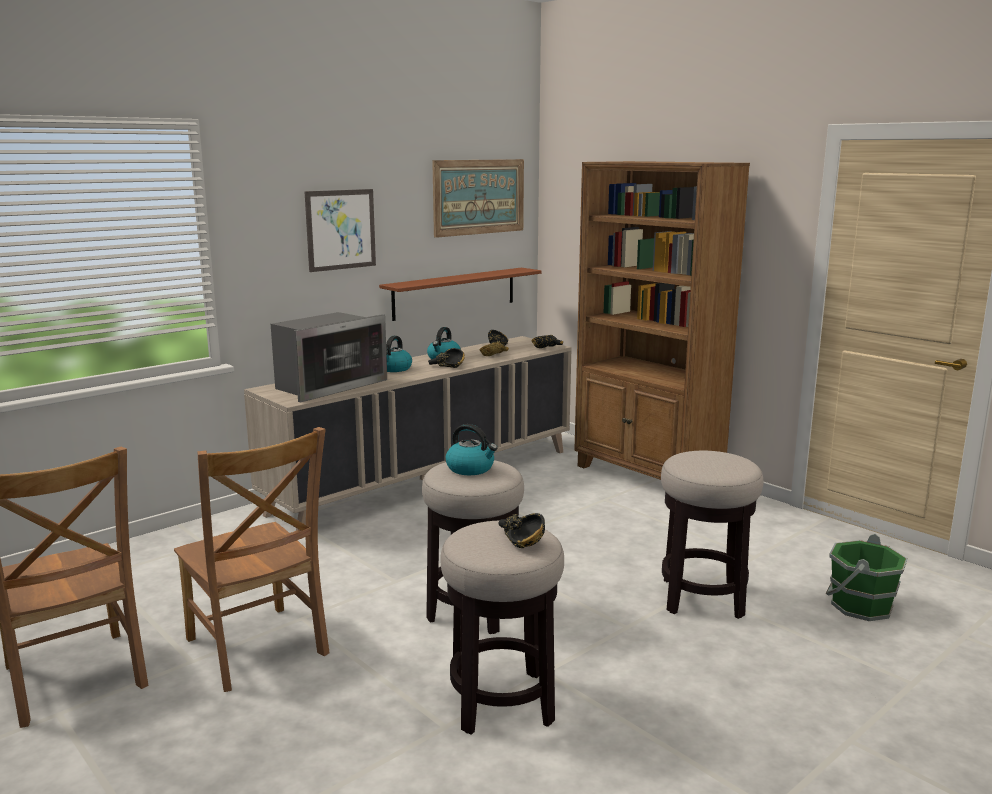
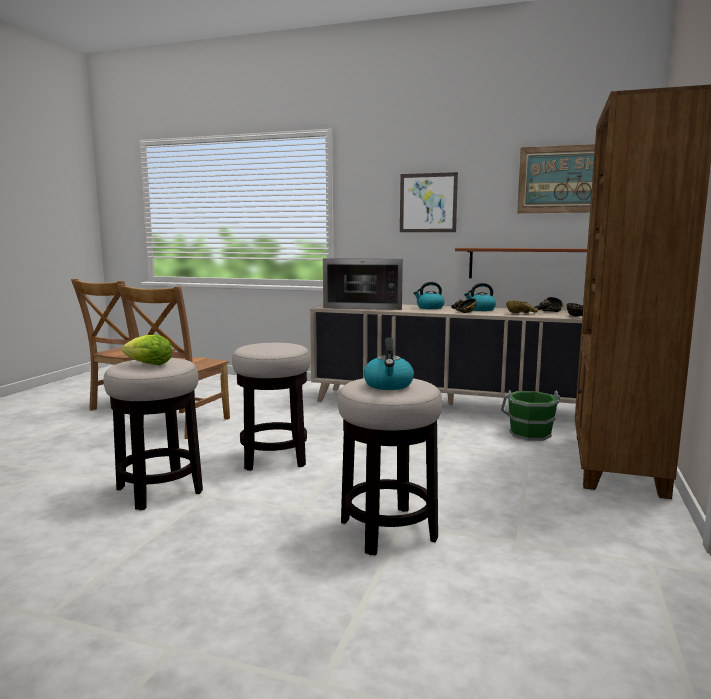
camera: 60 degrees right, 5 degrees down
(471, 468) = (273, 345): kettle -> kettle (388, 385)
(518, 540) = (149, 364): black bowl -> lettuce
(860, 606) = (484, 625): green bucket -> green bucket (529, 433)

